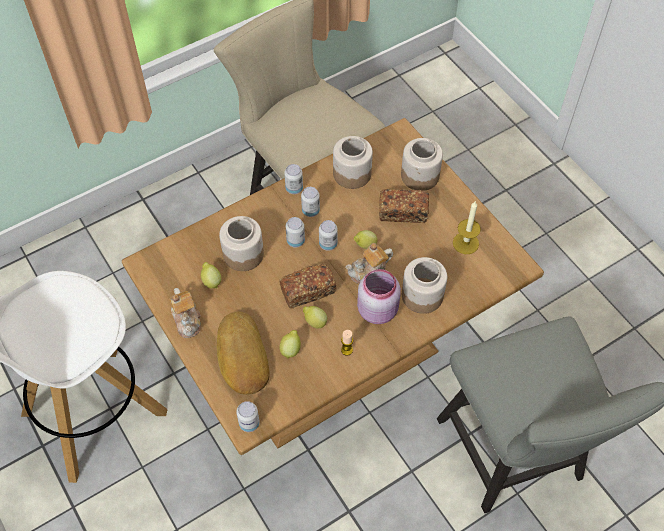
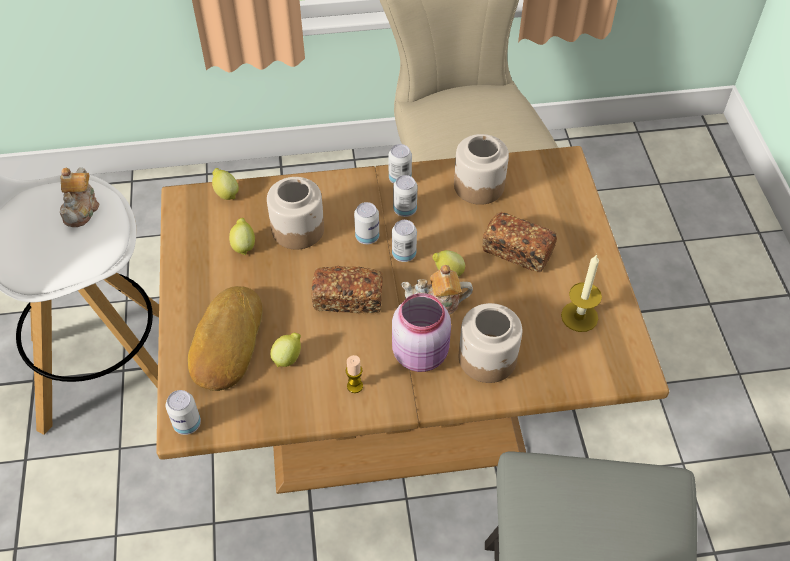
camera: 25 degrees right, 5 degrees down
(187, 320) = (191, 277): teapot -> teapot (81, 209)
(314, 322) = (335, 337): lemon -> lemon (226, 193)
(420, 175) = (563, 217): jar -> none

